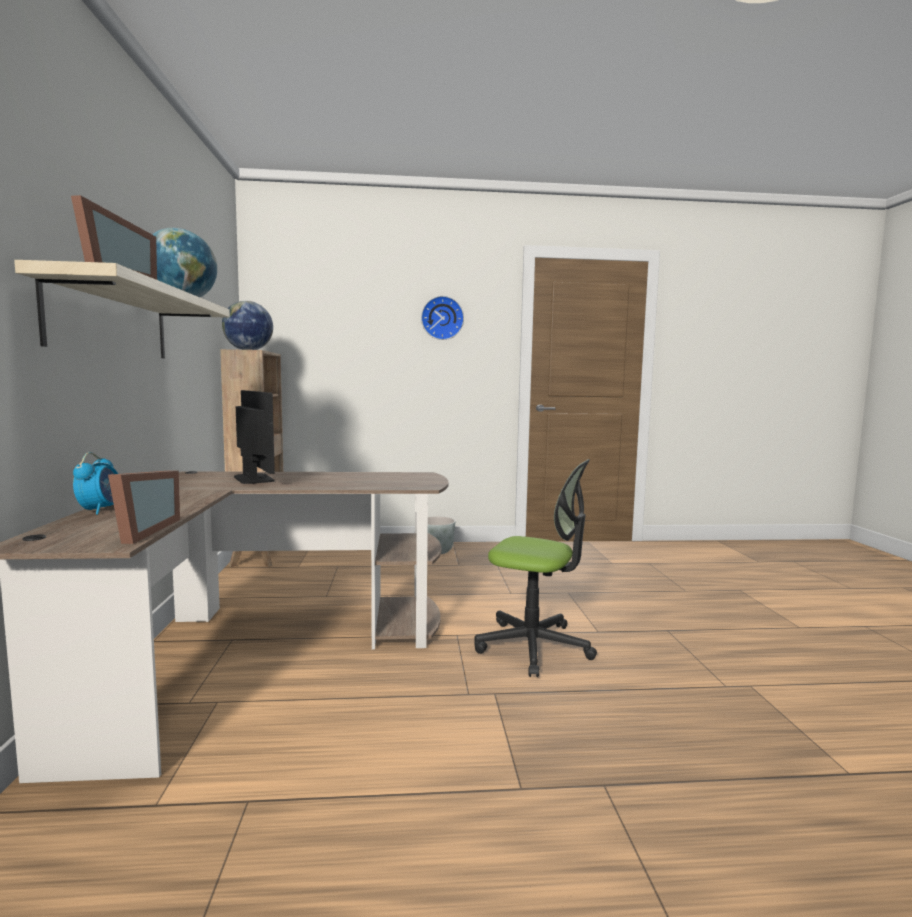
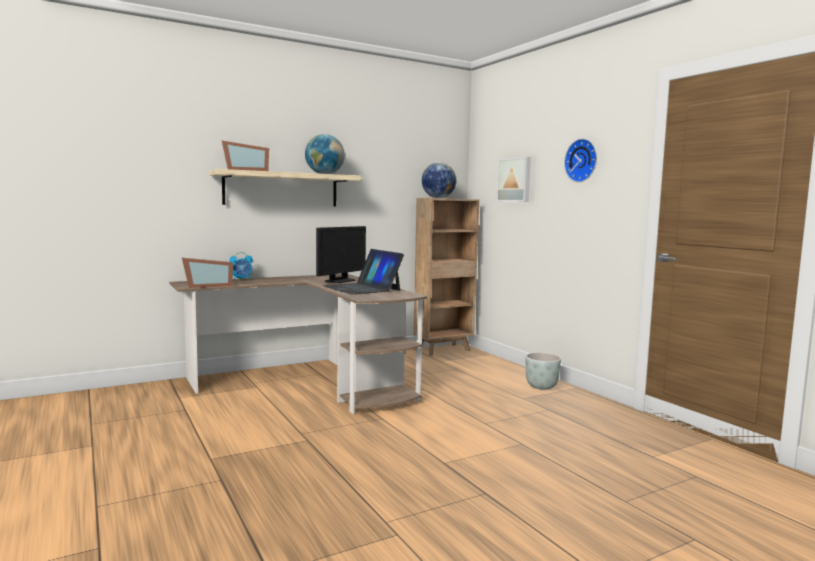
camera: 65 degrees right, 0 degrees up
(339, 332) = (514, 180): none -> picture
(339, 479) = (362, 288): none -> laptop
(534, 646) = (387, 443): office chair -> none

